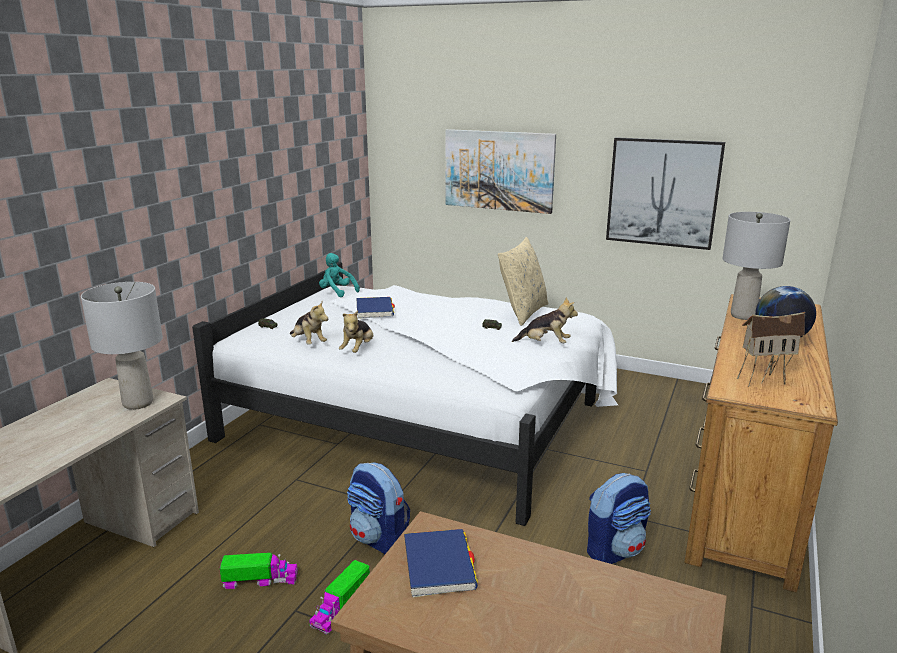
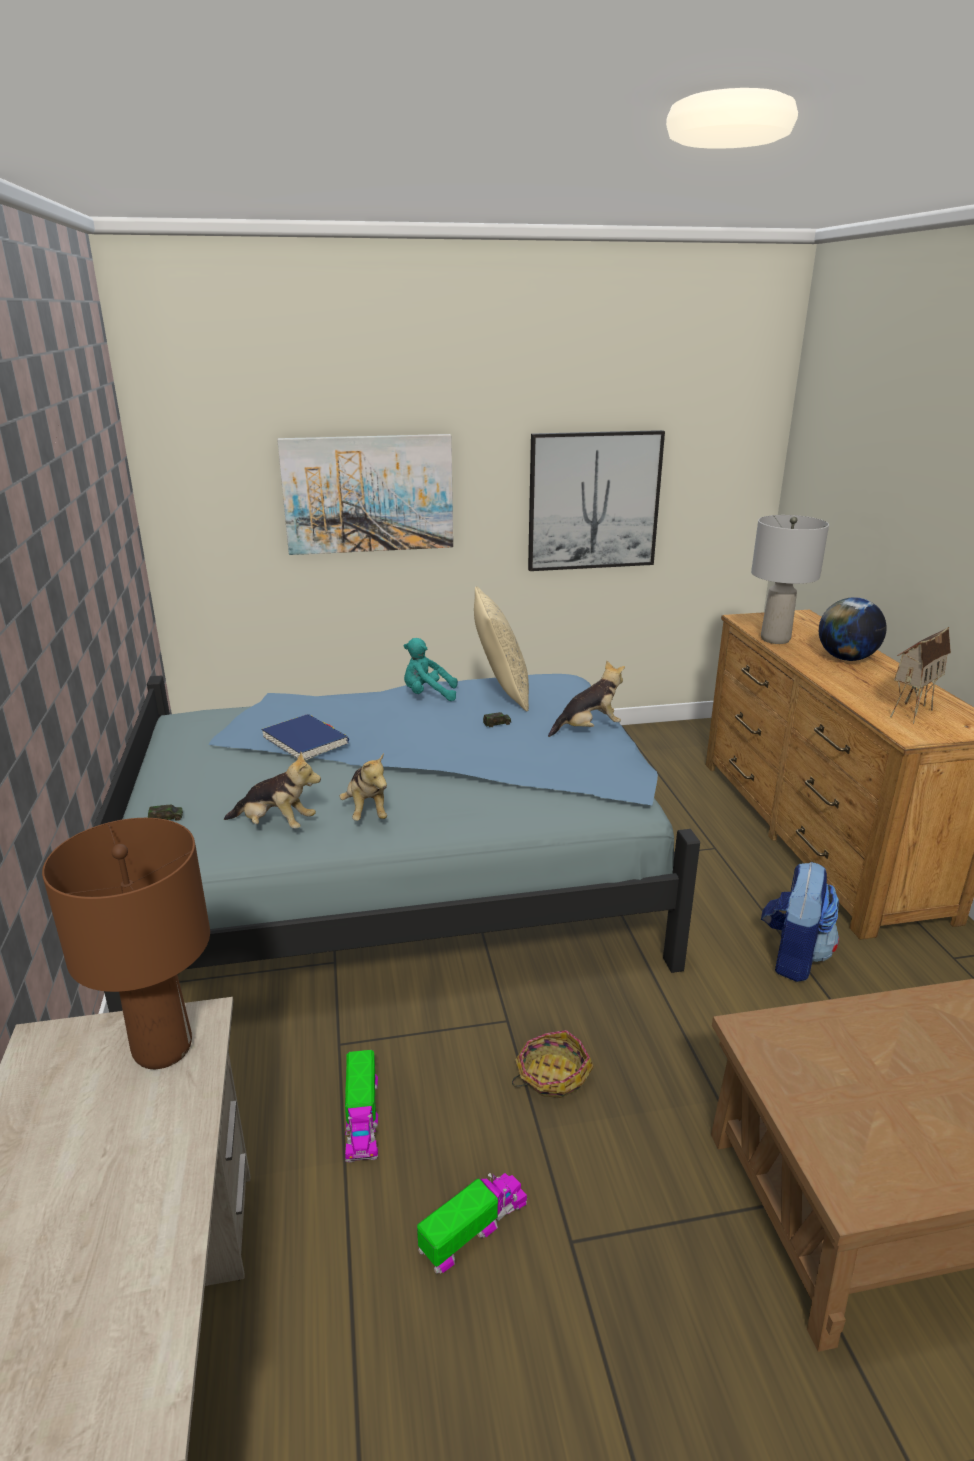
camera: 35 degrees left, 5 degrees up
(137, 403) = (161, 1049): grey table lamp -> brown table lamp
(337, 292) = (199, 726): turquoise plush toy -> turquoise plush toy (428, 695)
(341, 607) = (619, 1198): toy truck -> toy truck (362, 1117)
(379, 539) = (551, 1075): backpack -> basket
(425, 417) = (408, 874): white bed -> blue bed
(439, 565) = (832, 1079): blue book -> none

